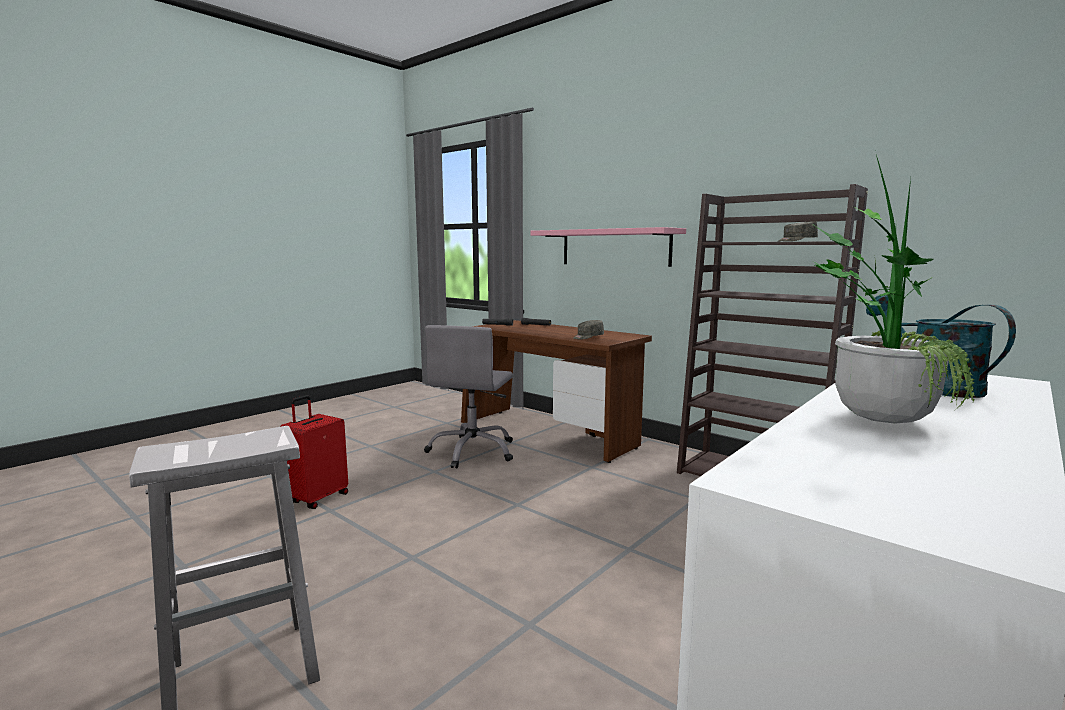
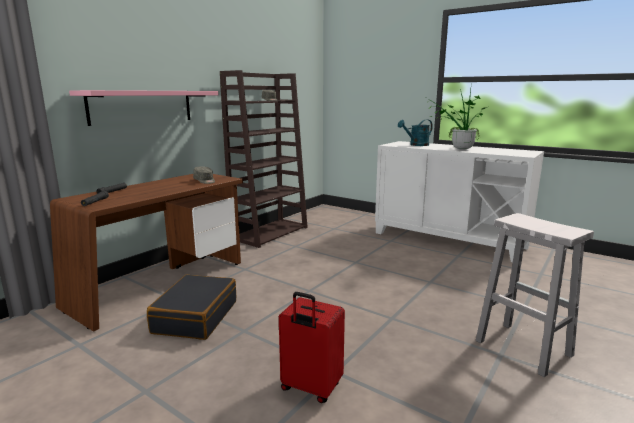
camera: 95 degrees left, 5 degrees up
(473, 451) = (195, 317): grey office chair -> black suitcase

